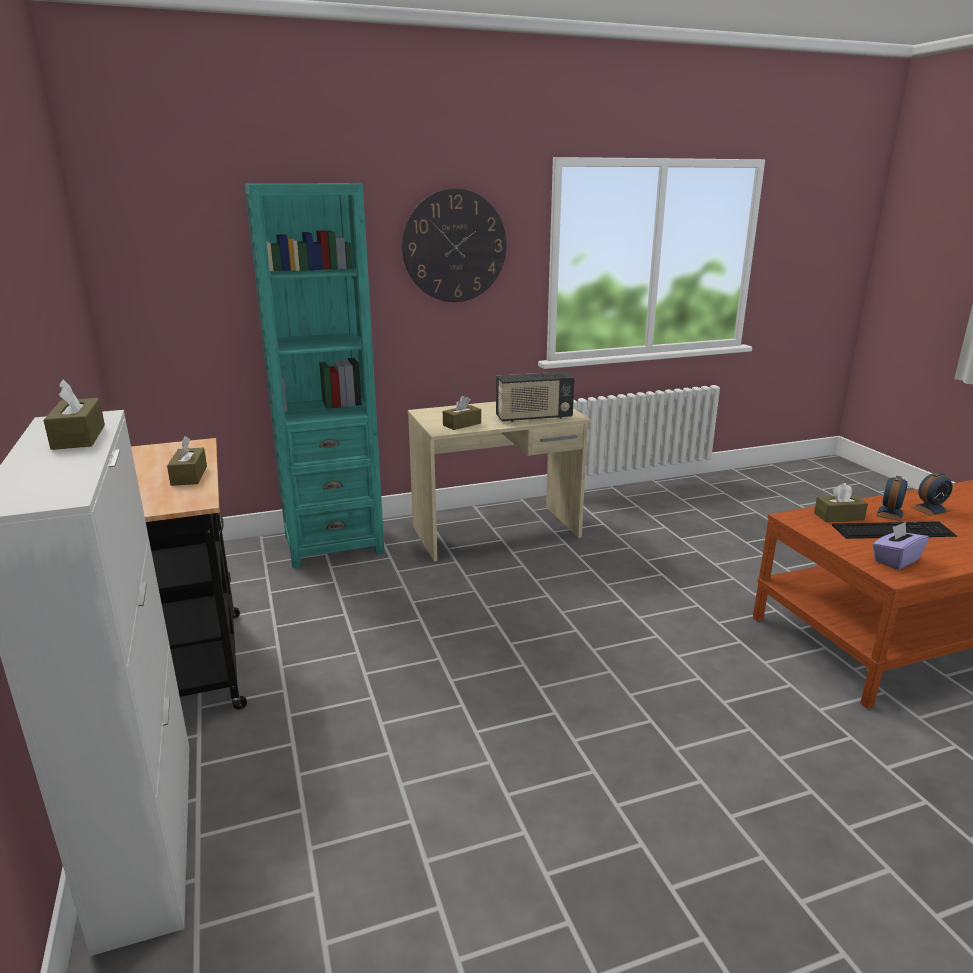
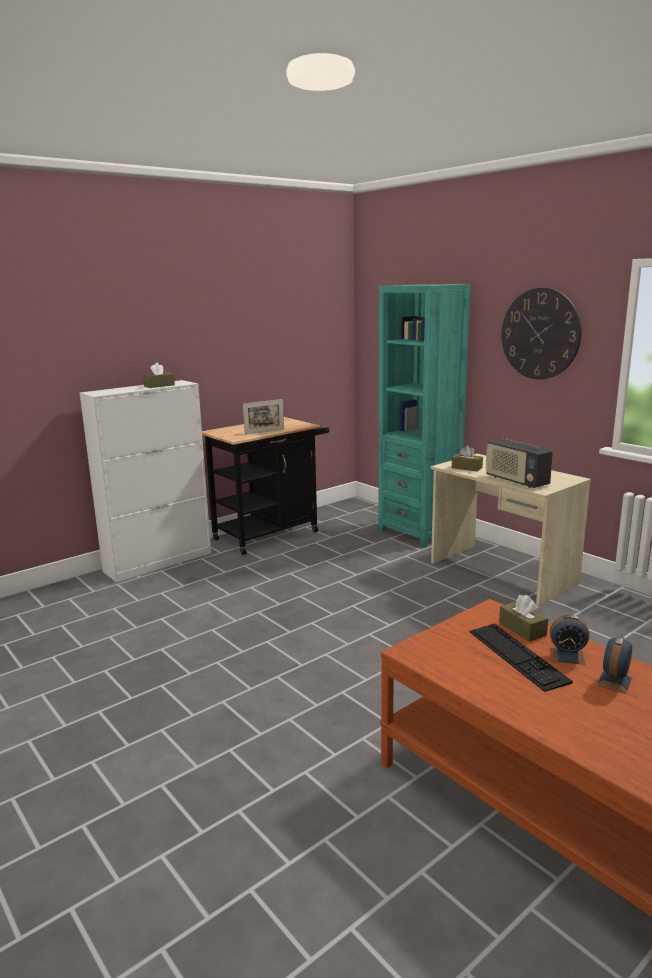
camera: 70 degrees right, 5 degrees down
(189, 476) = (264, 432): brown tissue box -> picture frame
(895, 560) = (441, 653): purple tissue box -> none
(930, 509) = (614, 681): alarm clock -> alarm clock turned 75 degrees clockwise

